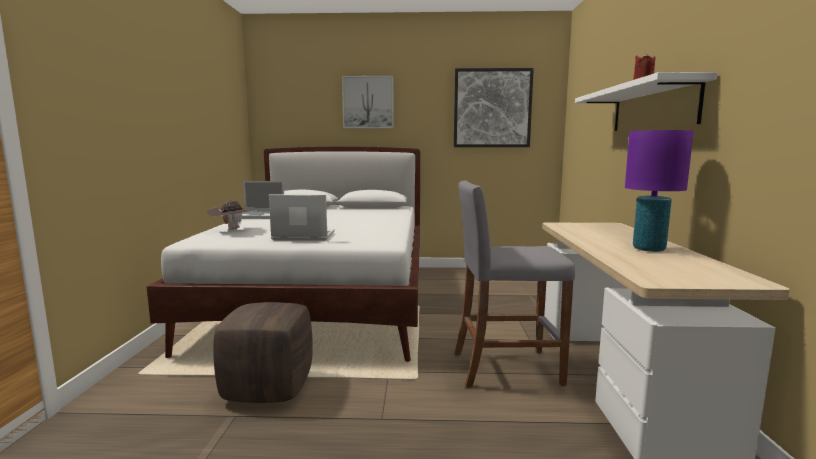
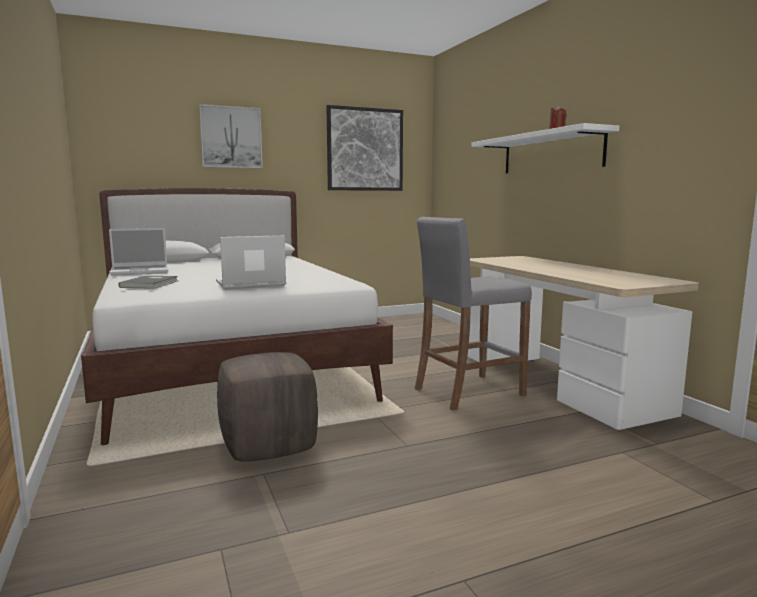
camera: 25 degrees left, 0 degrees up
(233, 229) = (151, 284): brown hat -> grey book
(648, 249) = (579, 269): purple table lamp -> none

